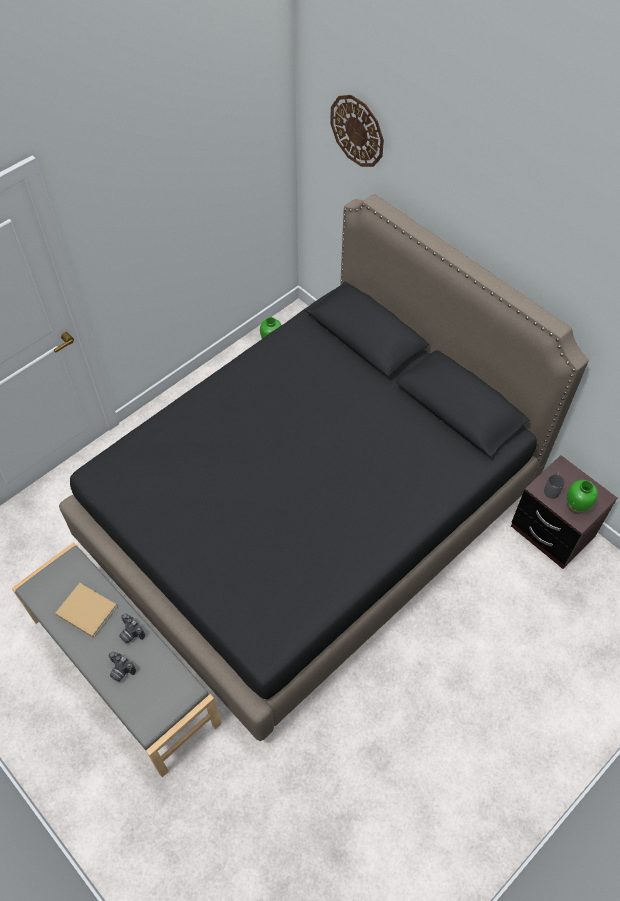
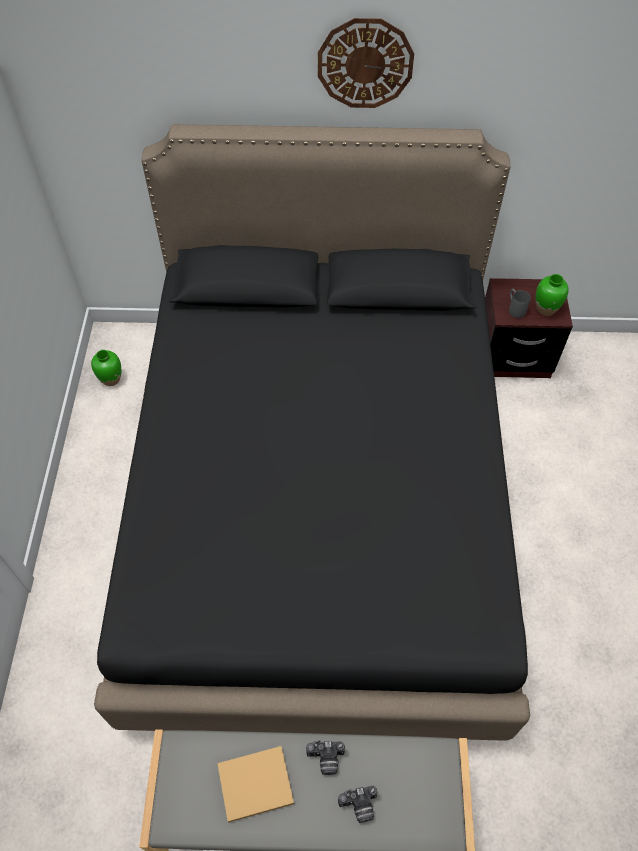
camera: 45 degrees left, 0 degrees up
(357, 130) = (117, 57): wall clock -> wall clock (365, 63)

